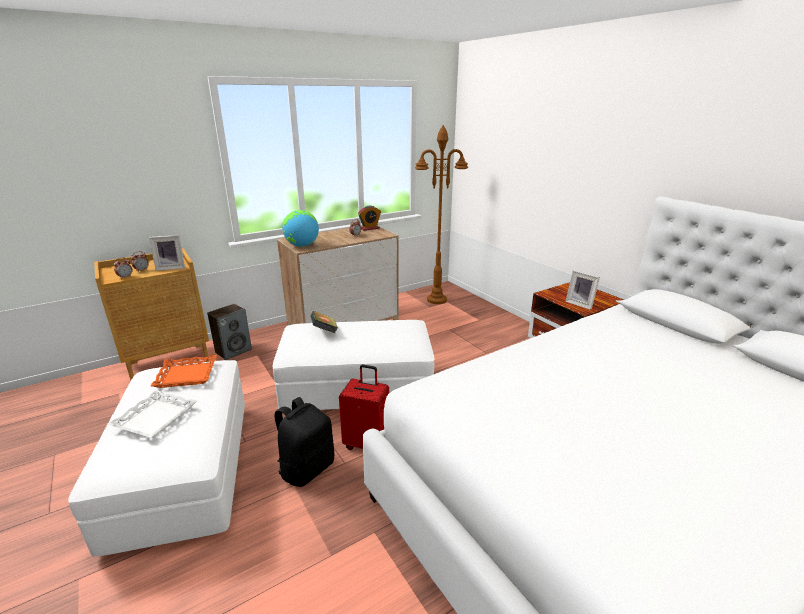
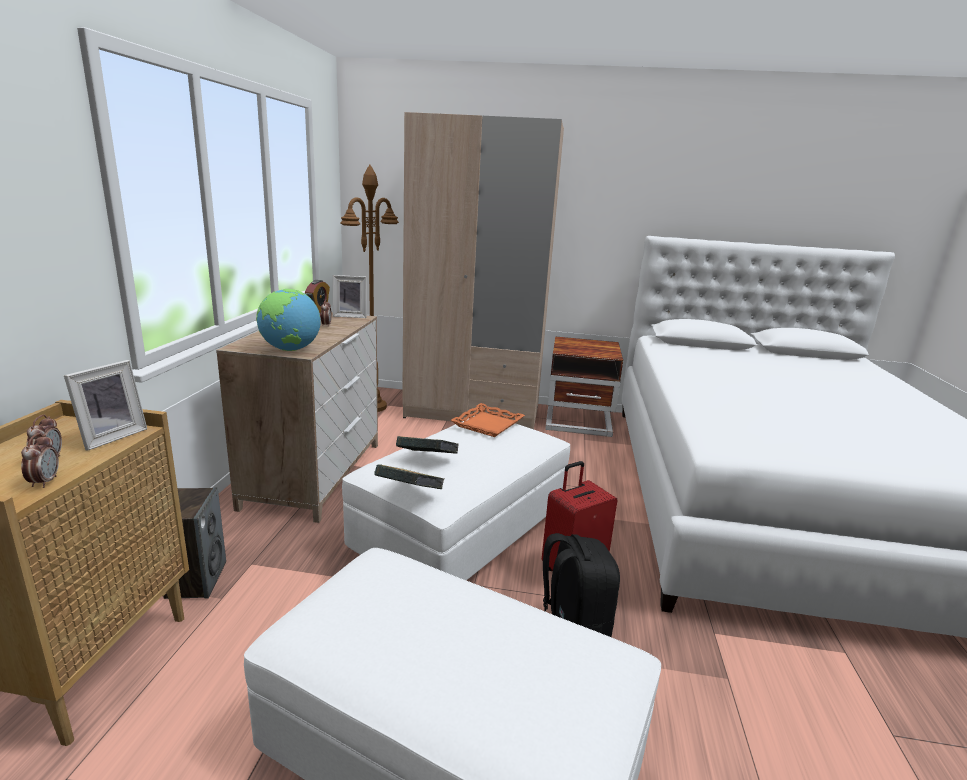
camera: 50 degrees left, 5 degrees down
(156, 418) = (475, 662): white tray -> none
(187, 375) = (377, 594): orange tray -> orange tray (487, 424)
(283, 343) = (409, 494): none -> book
(495, 325) = (473, 411): none -> beige wardrobe
(580, 304) = (601, 352): picture frame -> picture frame (350, 316)

